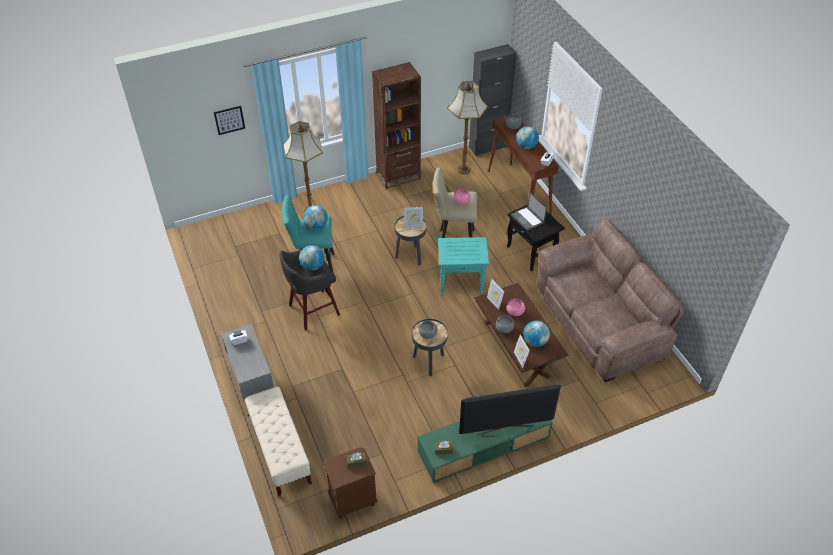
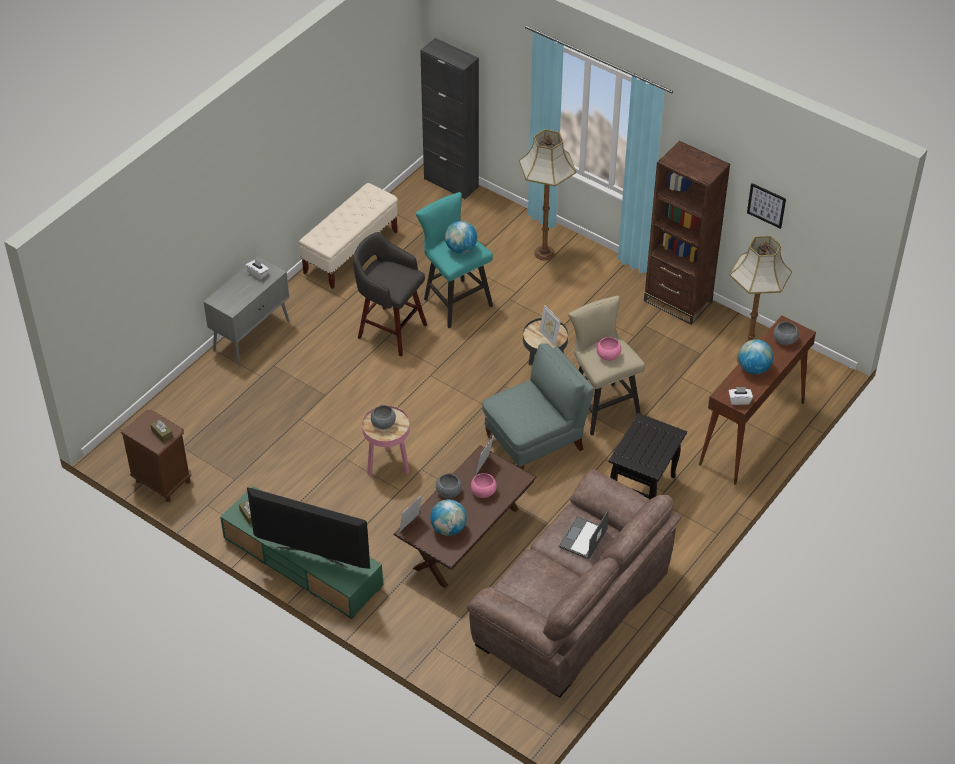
camera: 60 degrees right, 0 degrees up
(229, 120) = (506, 78): picture -> picture (766, 205)
(280, 451) = (186, 397): beige bench -> beige bench (351, 252)
(312, 266) = (397, 276): globe -> none
(429, 362) = (387, 465): black side table -> pink side table
(462, 283) = (535, 443): turquoise side table -> grey armchair
(488, 147) = (818, 364): black cabinet -> black cabinet (451, 183)
(506, 429) = (311, 558): television -> television turned 150 degrees clockwise
(528, 218) = (644, 436): laptop -> laptop (582, 538)

